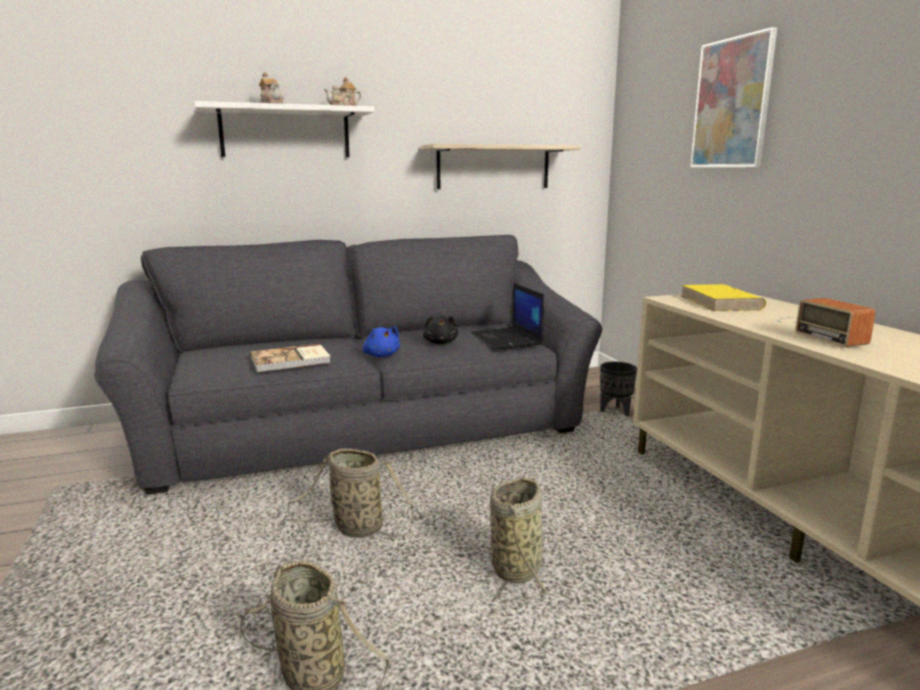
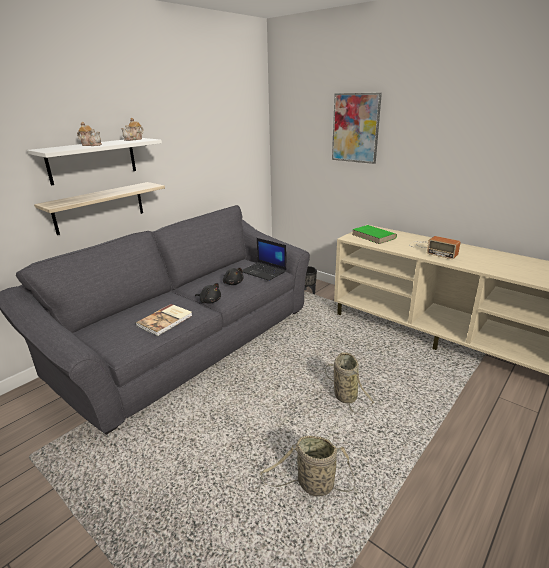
camera: 30 degrees left, 10 degrees up
(354, 528) = (252, 405): basket -> none
(381, 355) = (209, 301): blue plush toy -> black plush toy
(493, 167) = (215, 163): shelf -> shelf (99, 207)
(721, 302) = (374, 236): yellow book -> green book

